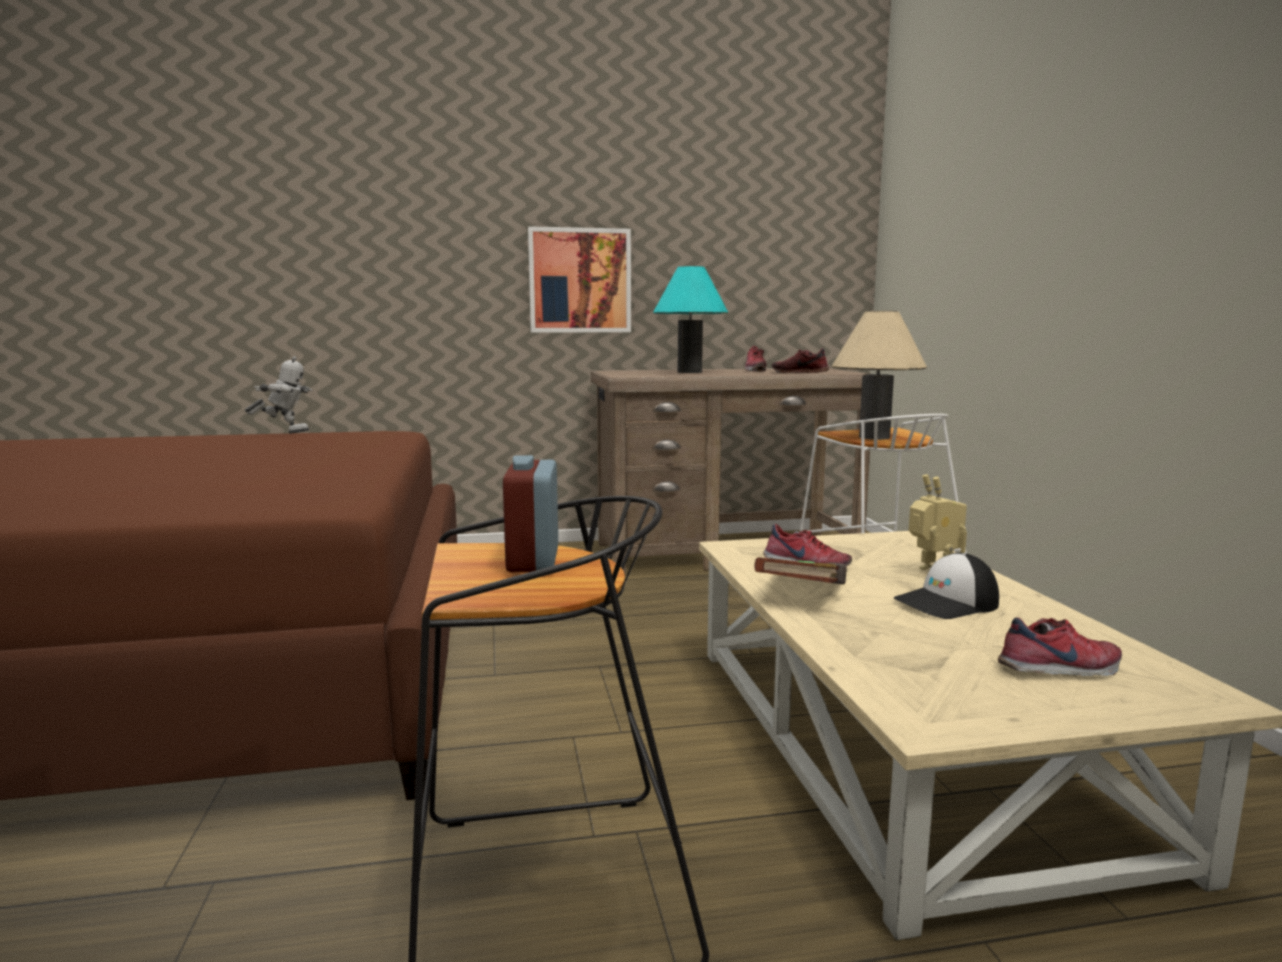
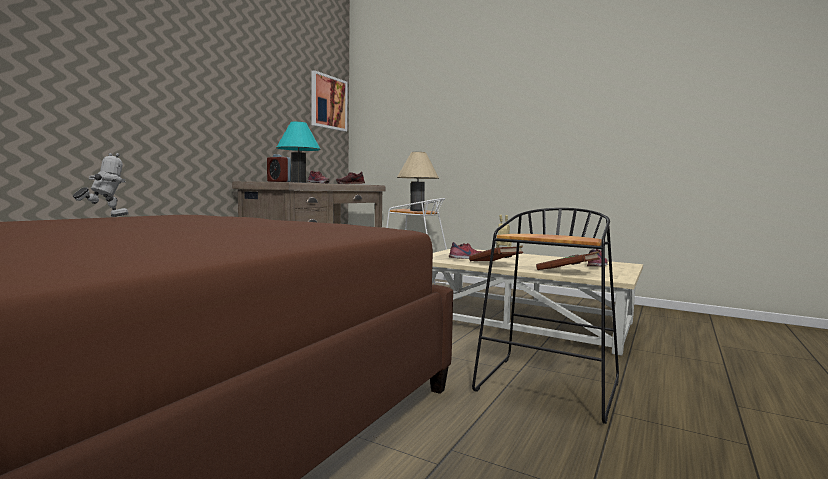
camera: 50 degrees left, 5 degrees down
(533, 559) = (543, 234): alarm clock -> alarm clock (279, 181)
(580, 281) = (222, 123): picture -> picture (328, 102)
(871, 661) = (567, 272): none -> brown book
(947, 603) = (532, 260): cap -> none

